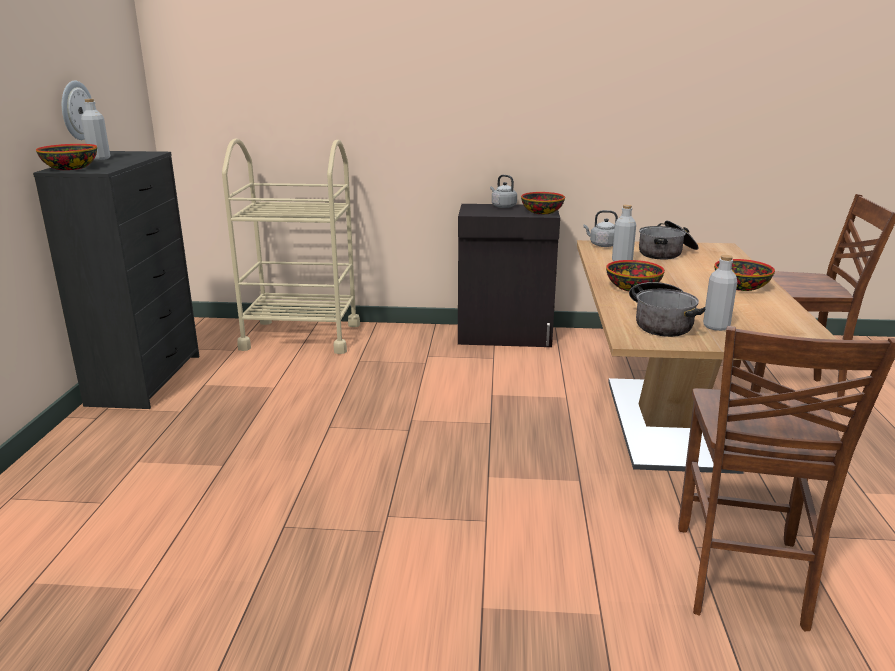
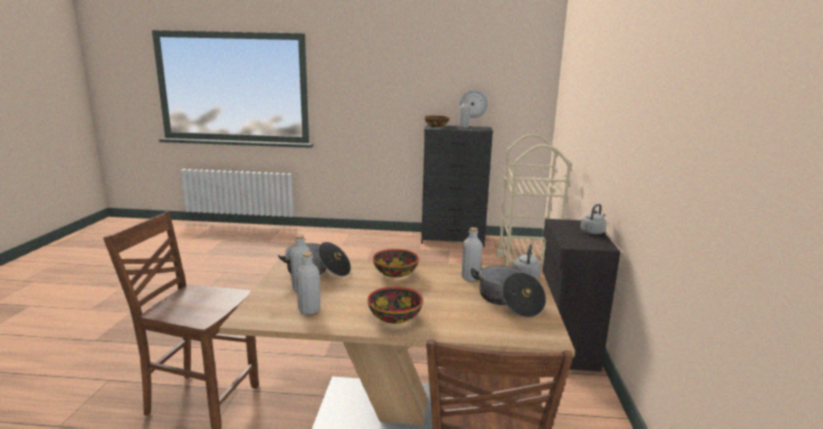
camera: 90 degrees right, 5 degrees down
(542, 212) = (580, 243): bowl -> none
(766, 319) = (309, 310): none -> grey bottle

